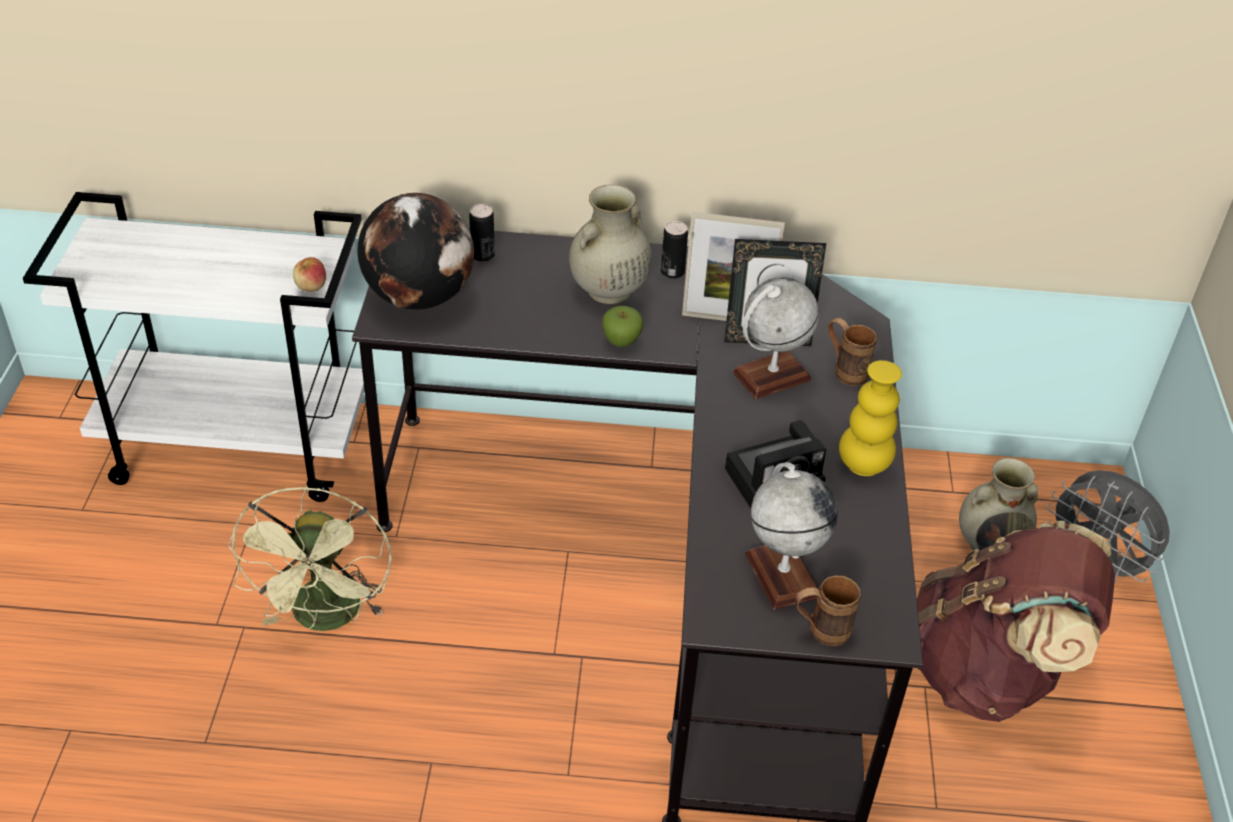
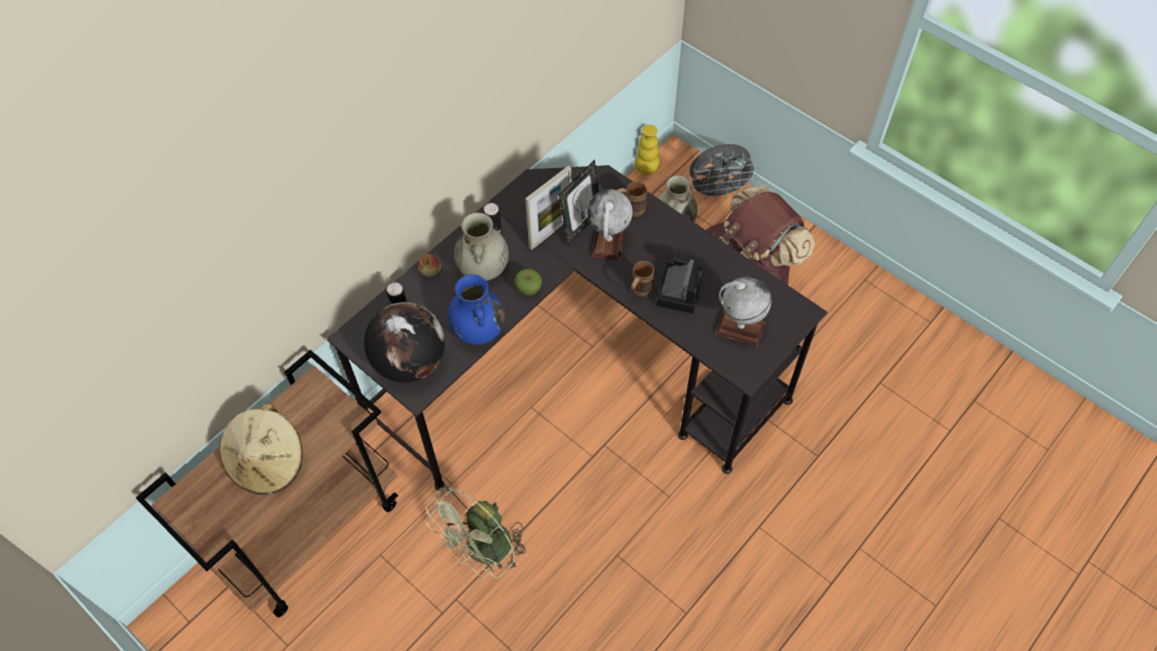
camera: 50 degrees left, 15 degrees up
(201, 268) = (268, 462): none -> beige hat
(240, 445) = (309, 528): white cart -> brown cart
(311, 286) = (340, 412): apple -> apple (430, 271)
(326, 619) = (483, 553): green fan -> green fan turned 90 degrees clockwise
(518, 328) = (478, 330): none -> blue vase
(820, 631) = (782, 337): brown mug -> brown mug (639, 292)
(863, 465) = (697, 248): yellow vase -> yellow vase (646, 169)

